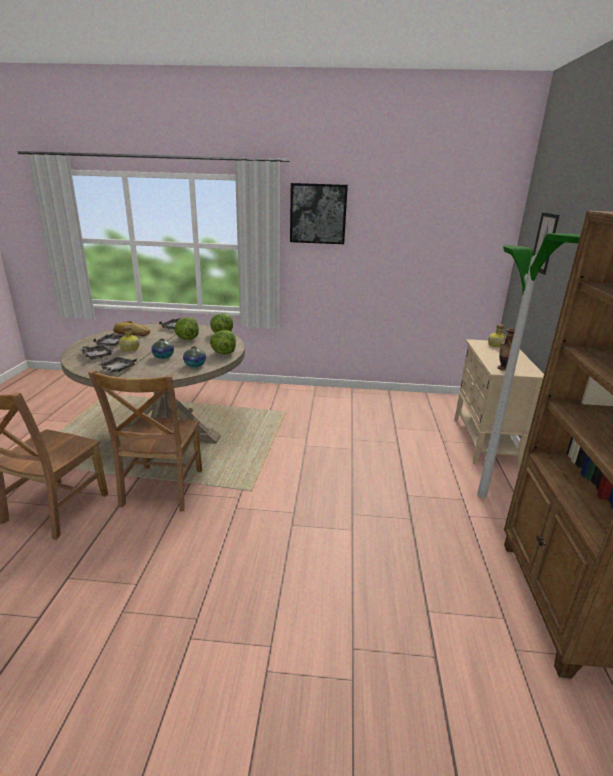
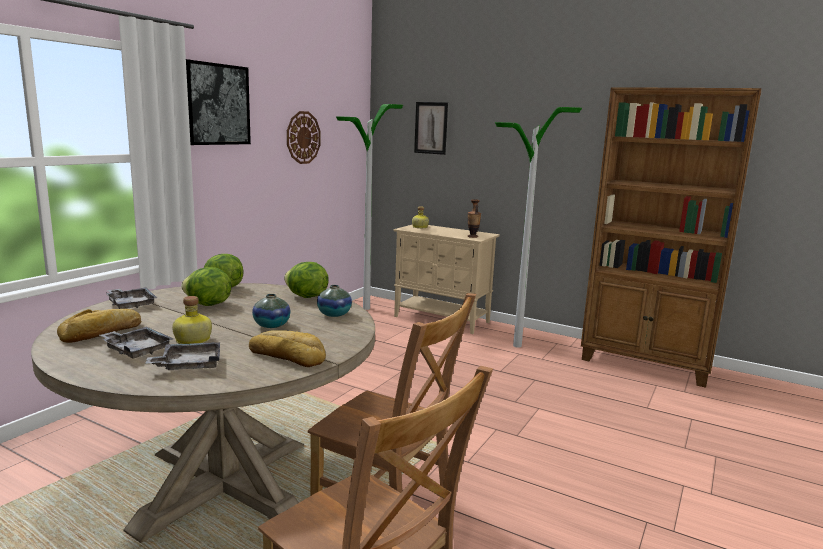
camera: 65 degrees left, 10 degrees down
(117, 369) = (287, 356): grey tray -> bread
(410, 242) = (303, 137): none -> wall clock
(453, 404) = (366, 308): none -> floor lamp

